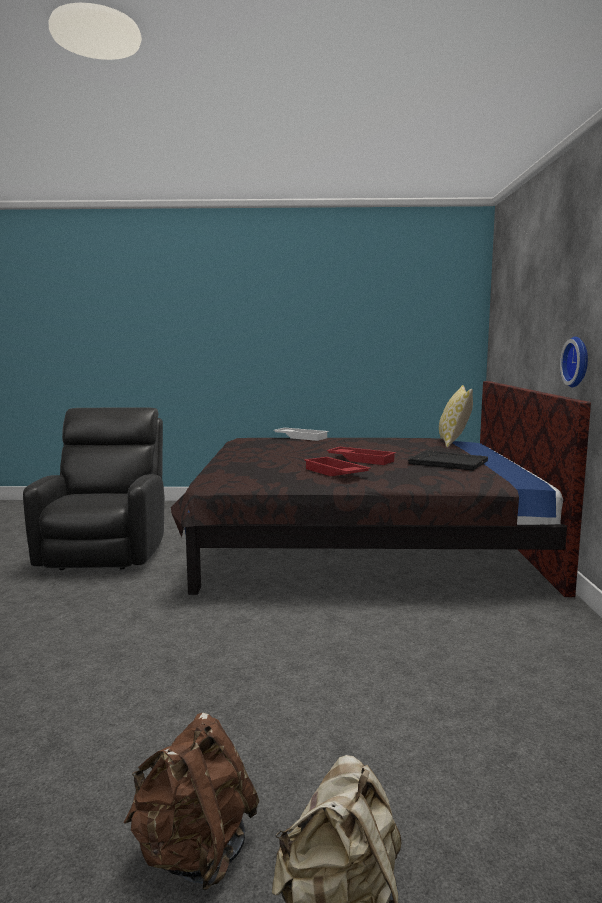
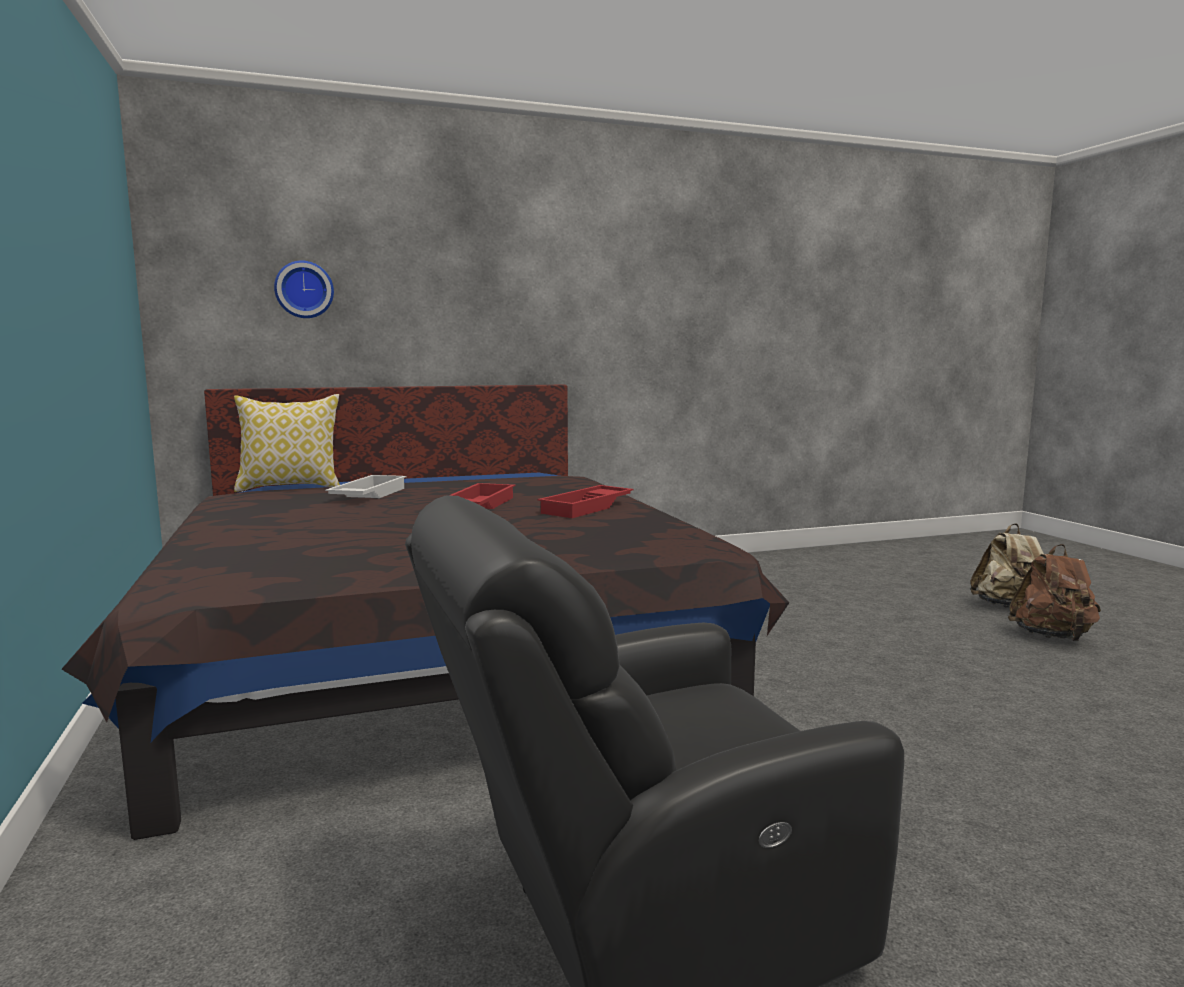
camera: 110 degrees left, 0 degrees up
(301, 437) = (206, 546): white tray -> white tray (367, 495)
(447, 462) = (473, 484): black tray -> none
(578, 362) = (520, 348): wall clock -> wall clock (304, 290)

